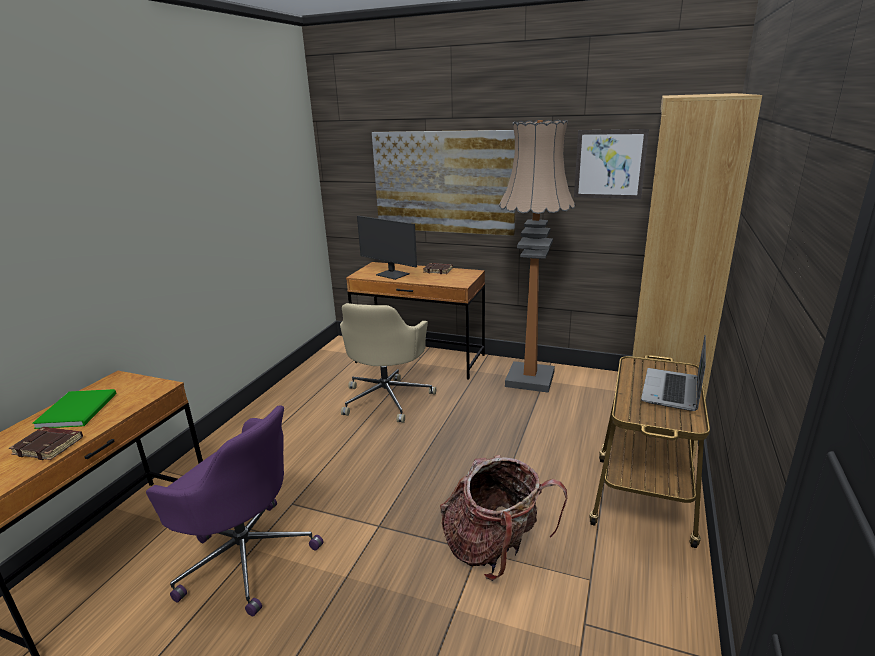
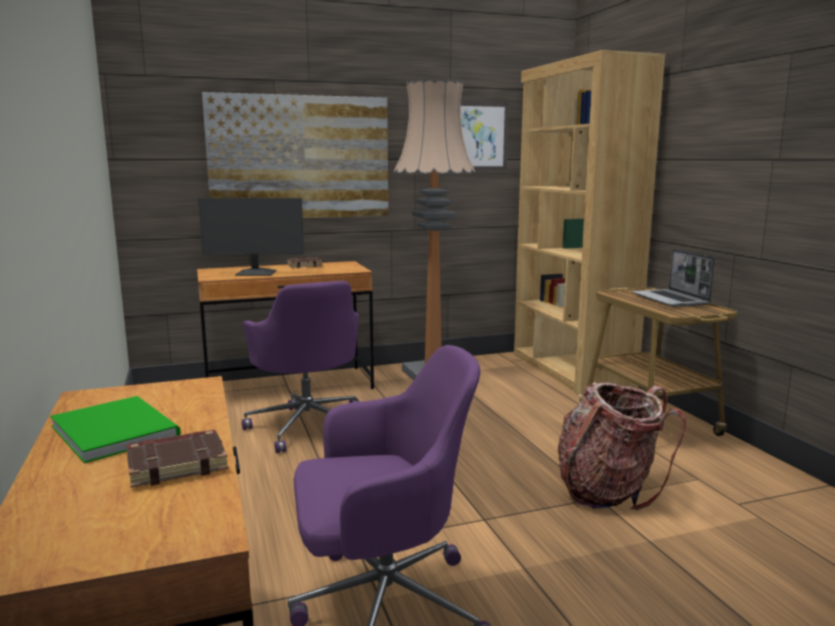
camera: 40 degrees left, 10 degrees down
(387, 398) = (308, 425): beige office chair -> purple office chair

